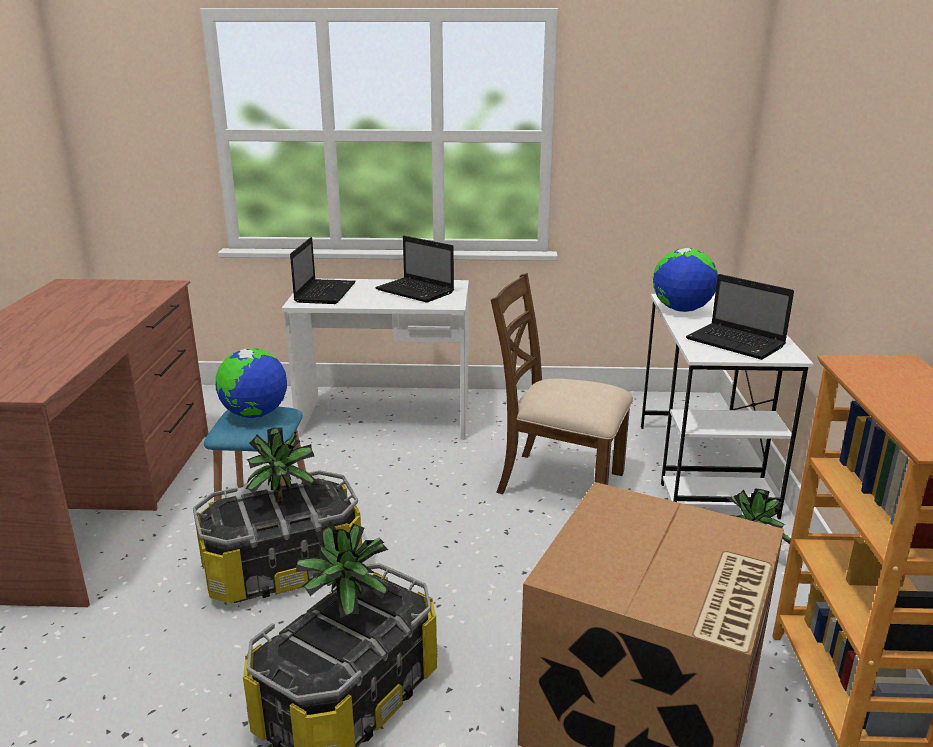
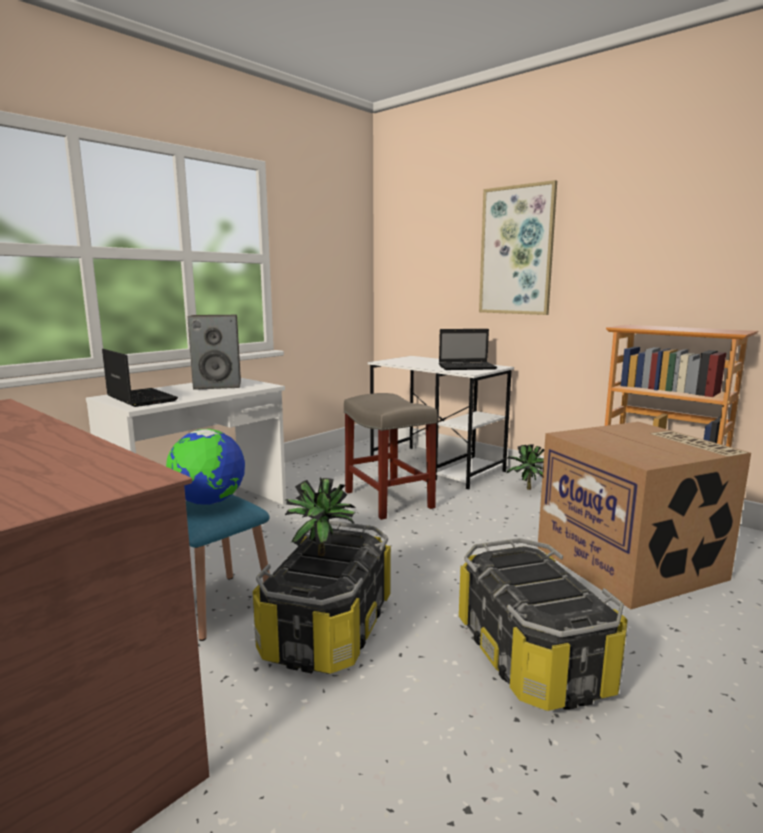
camera: 50 degrees left, 10 degrees down
(344, 610) = (517, 575): potted plant -> none
(416, 291) = (218, 385): laptop -> speaker
(559, 482) = (387, 499): brown chair -> beige stool
(681, 310) = (404, 363): globe -> none
(857, 169) = (517, 251): none -> picture

